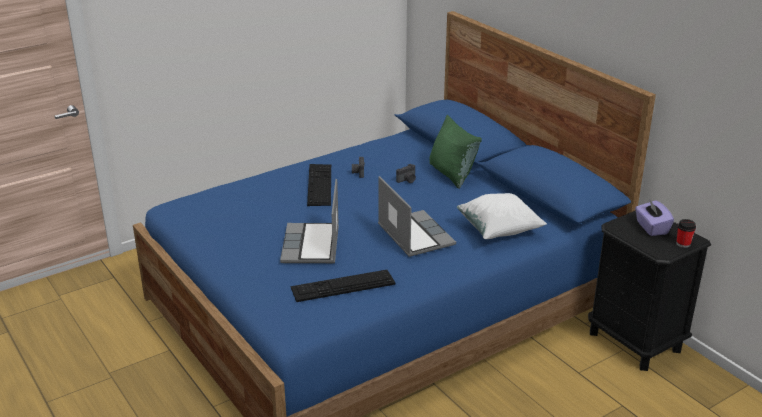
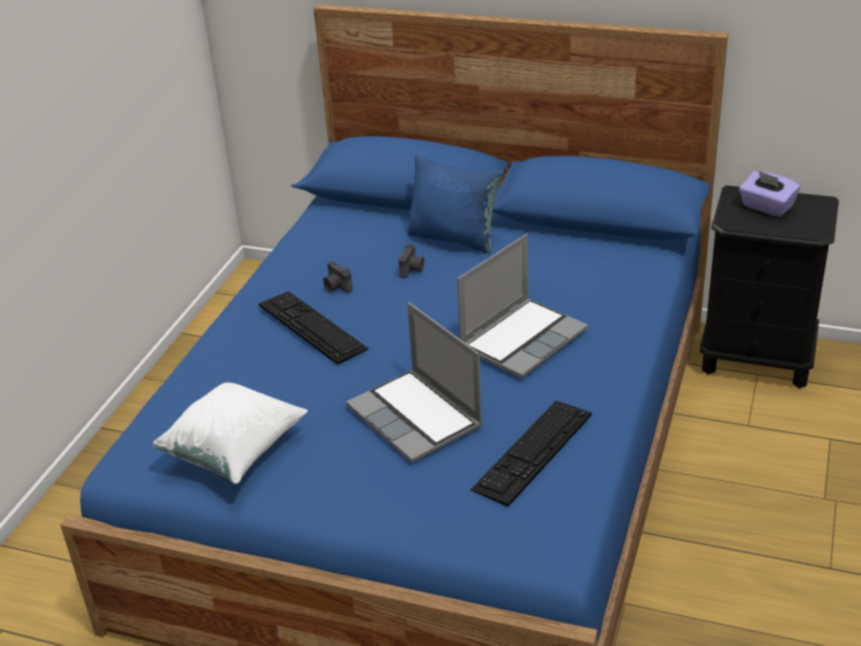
camera: 35 degrees left, 5 degrees up
(414, 235) = (523, 339): laptop -> laptop turned 105 degrees clockwise
(452, 174) = (455, 238): green pillow -> blue pillow
(498, 231) = (608, 287): white pillow -> white pillow (234, 453)
(683, 244) = (819, 212): cup -> none

